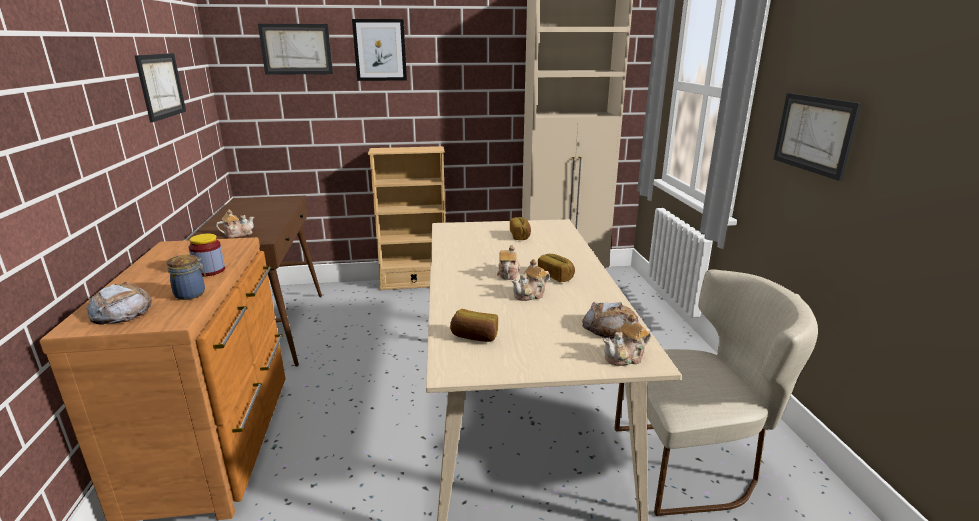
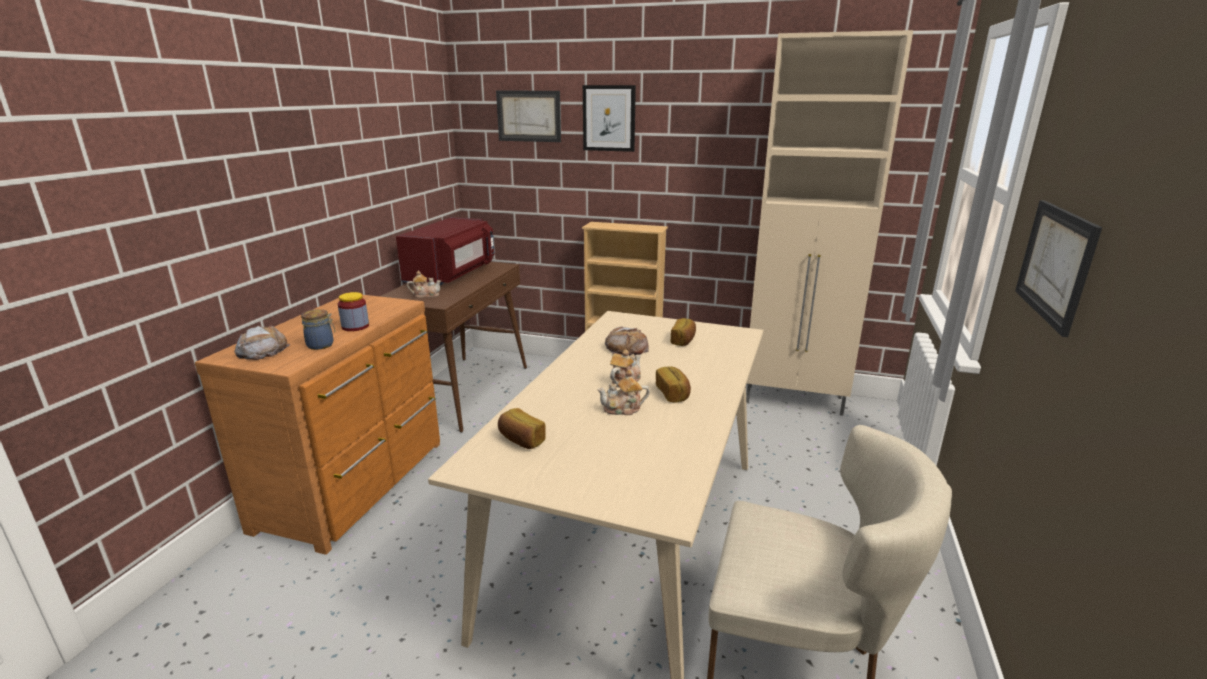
camera: 25 degrees right, 0 degrees up
(161, 86) = (382, 151): picture -> none
(246, 212) = (452, 275): none -> red microwave
(611, 327) = (670, 466): bread -> bread (626, 347)
(626, 357) = (649, 504): teapot -> none

